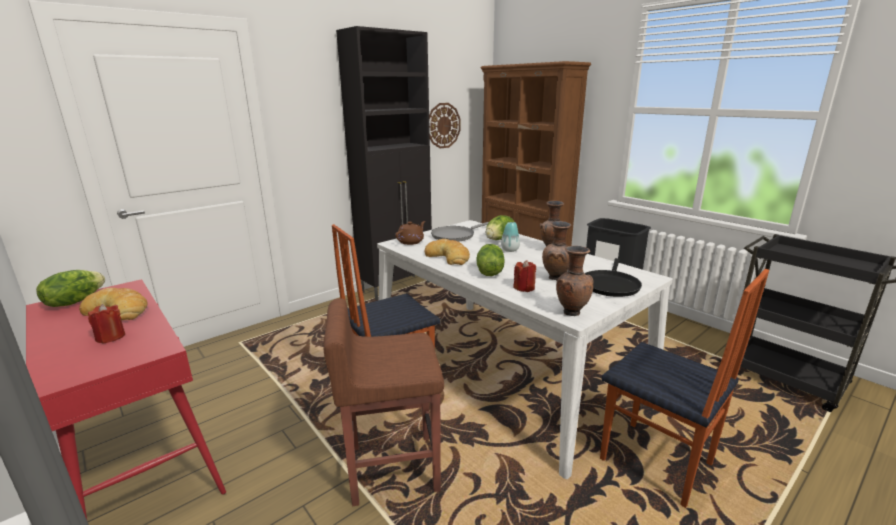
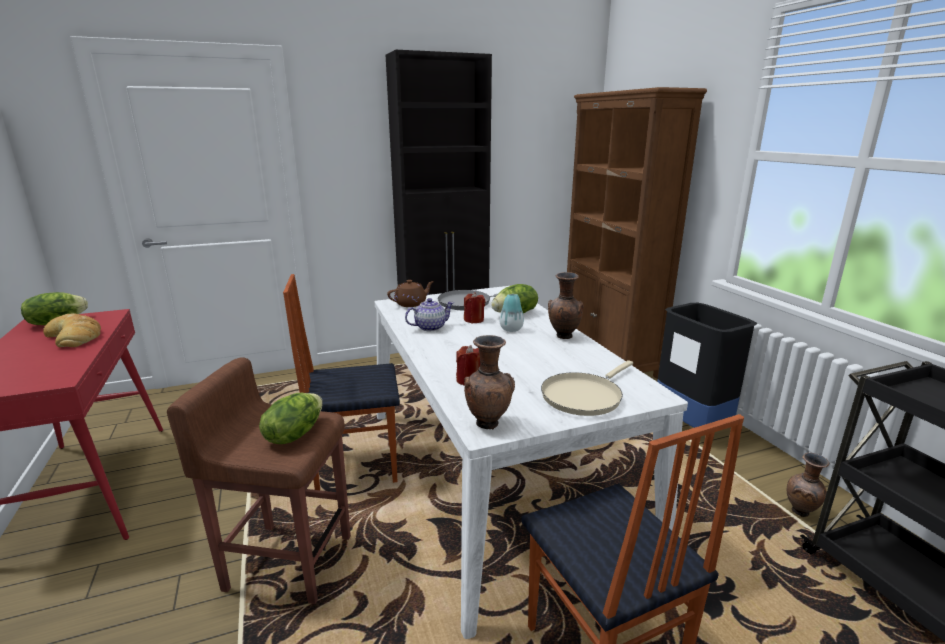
camera: 20 degrees right, 0 degrees up
(110, 337) = (39, 361): red candle -> red candle (474, 320)
(443, 125) = (525, 167): wall clock -> none
(448, 257) = (430, 327): bread -> teapot
(489, 272) = (453, 353): lettuce -> lettuce (294, 434)
(556, 279) = (523, 375): brown vase -> brown vase (801, 513)
(610, 285) = (584, 396): black frying pan -> beige frying pan

